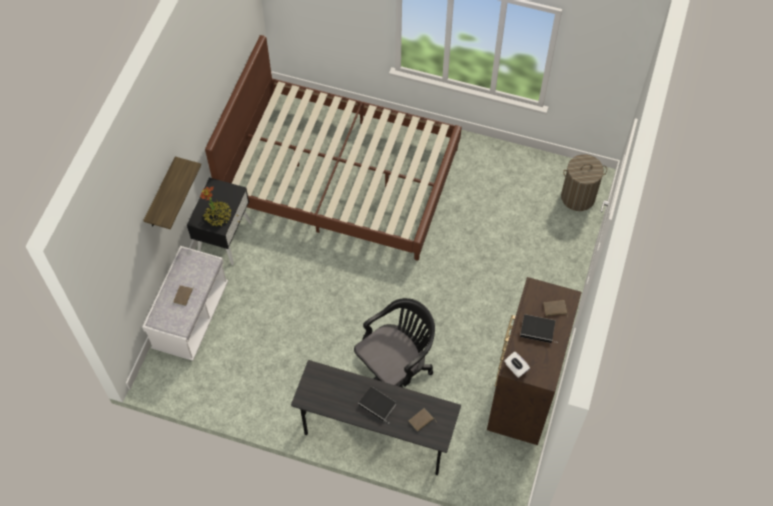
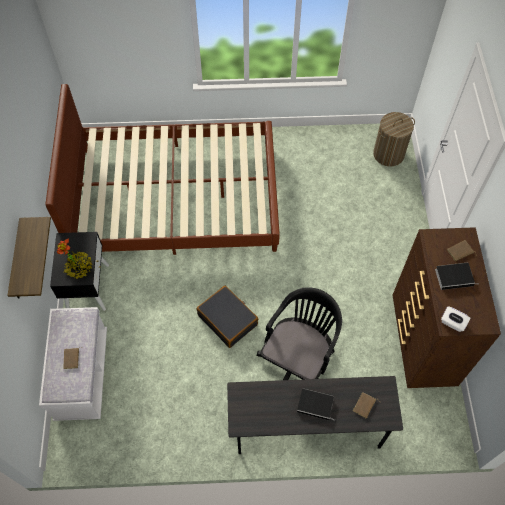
camera: 20 degrees left, 0 degrees up
(344, 311) = (228, 320): none -> black suitcase

